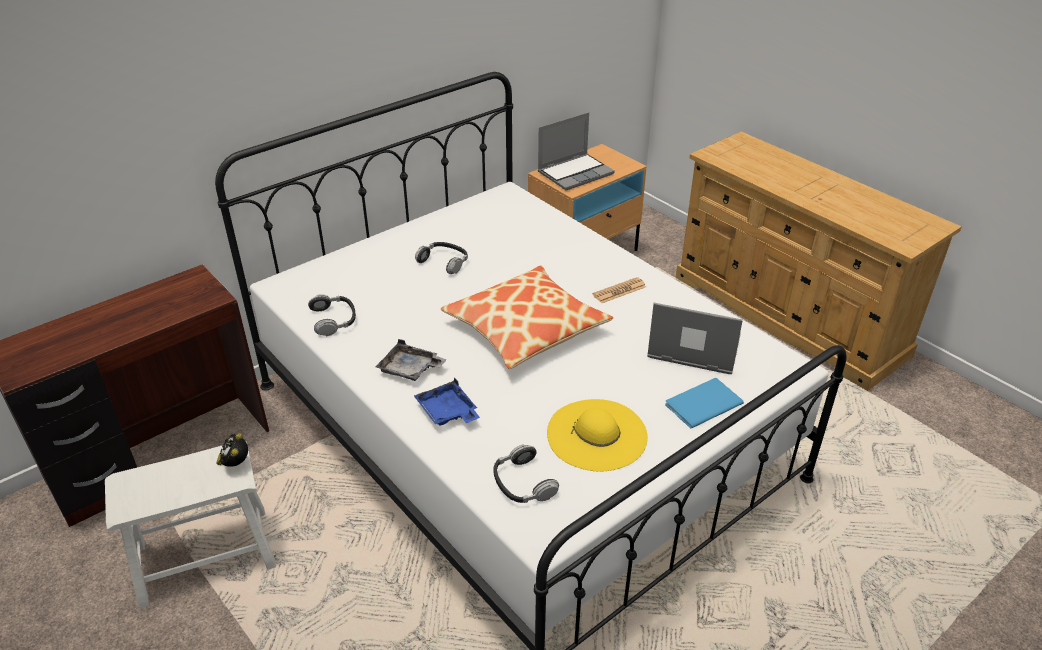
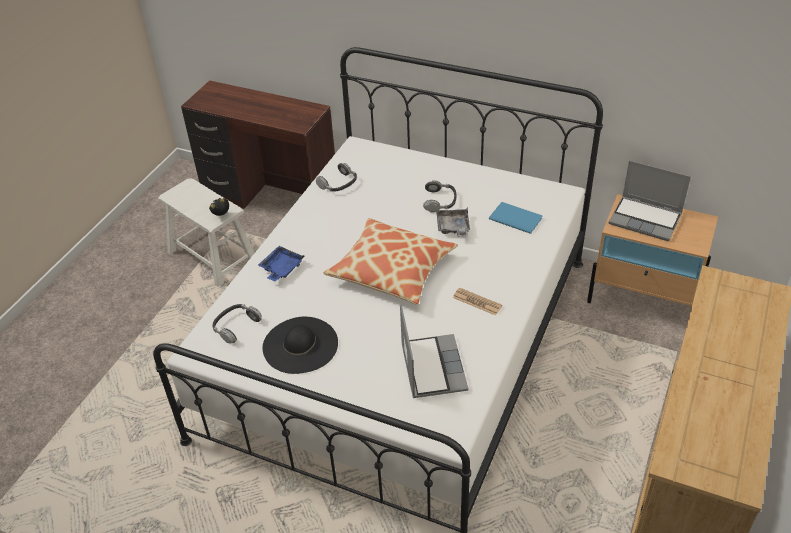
camera: 65 degrees right, 5 degrees up
(410, 369) = (311, 236): grey tray -> grey tray (453, 227)
(597, 434) = (300, 345): yellow hat -> black hat
(700, 404) = (367, 390): blue book -> blue book (515, 217)

